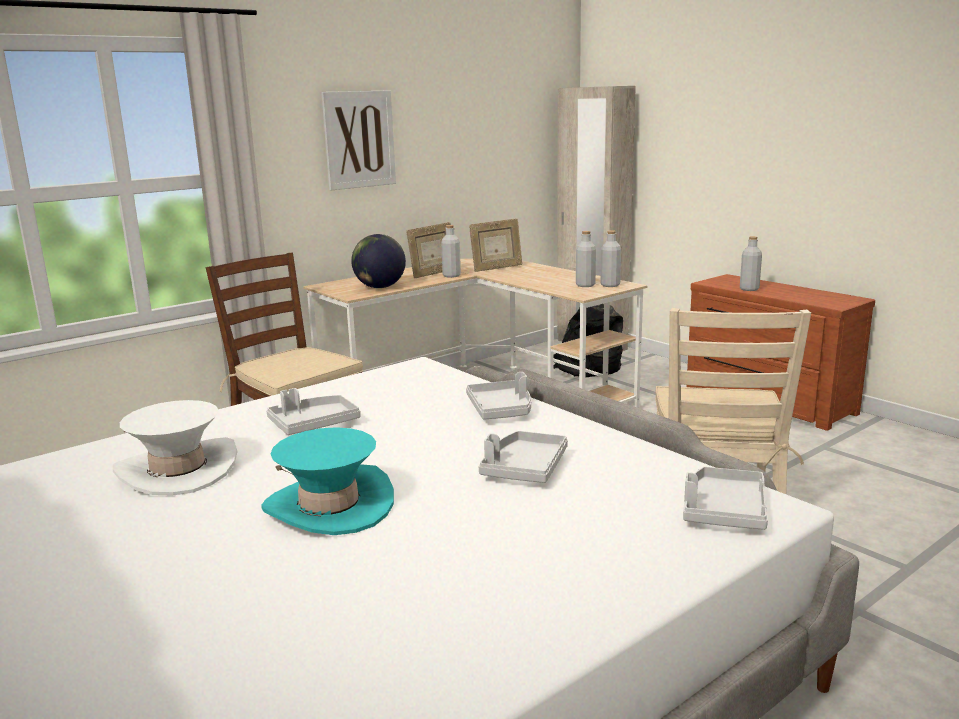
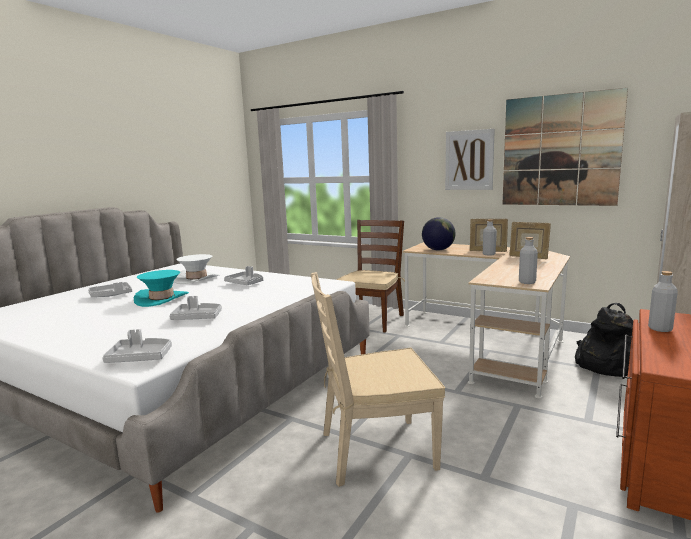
camera: 70 degrees right, 5 degrees down
(464, 124) = (560, 150): none -> picture
(501, 410) = (275, 304): grey tray -> grey tray (111, 295)
(585, 285) = (515, 277): grey bottle -> none

